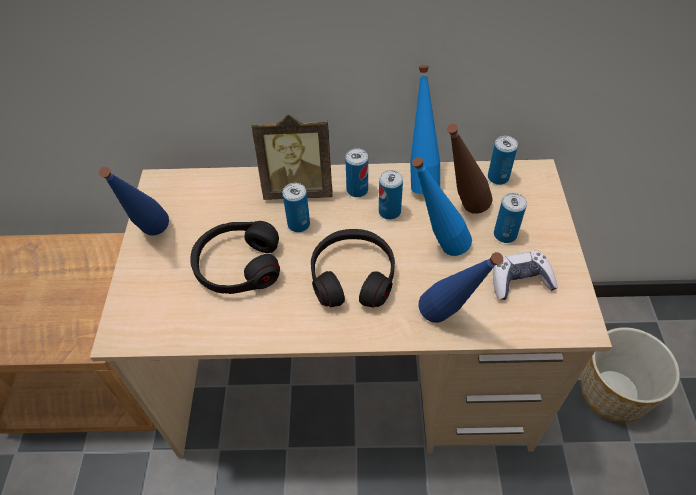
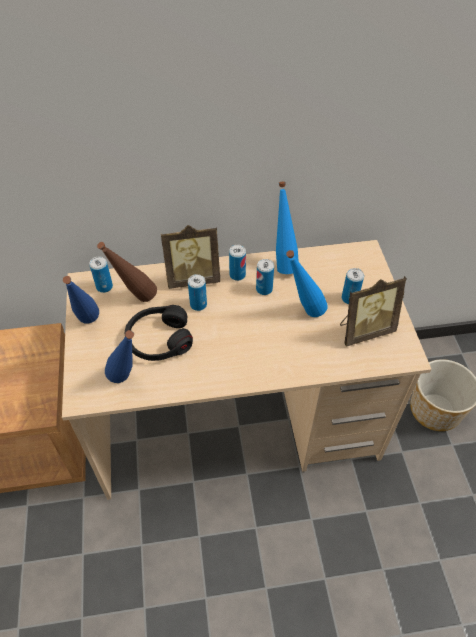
camera: 10 degrees left, 0 degrees up
(353, 276) = (245, 339): black headphones -> none
(449, 322) = (319, 364): blue bottle -> blue bottle (128, 381)
(462, 210) = (316, 283): brown bottle -> brown bottle (135, 300)
(498, 177) = (339, 257): can -> can (104, 287)
(520, 281) = (364, 330): game controller -> picture frame

